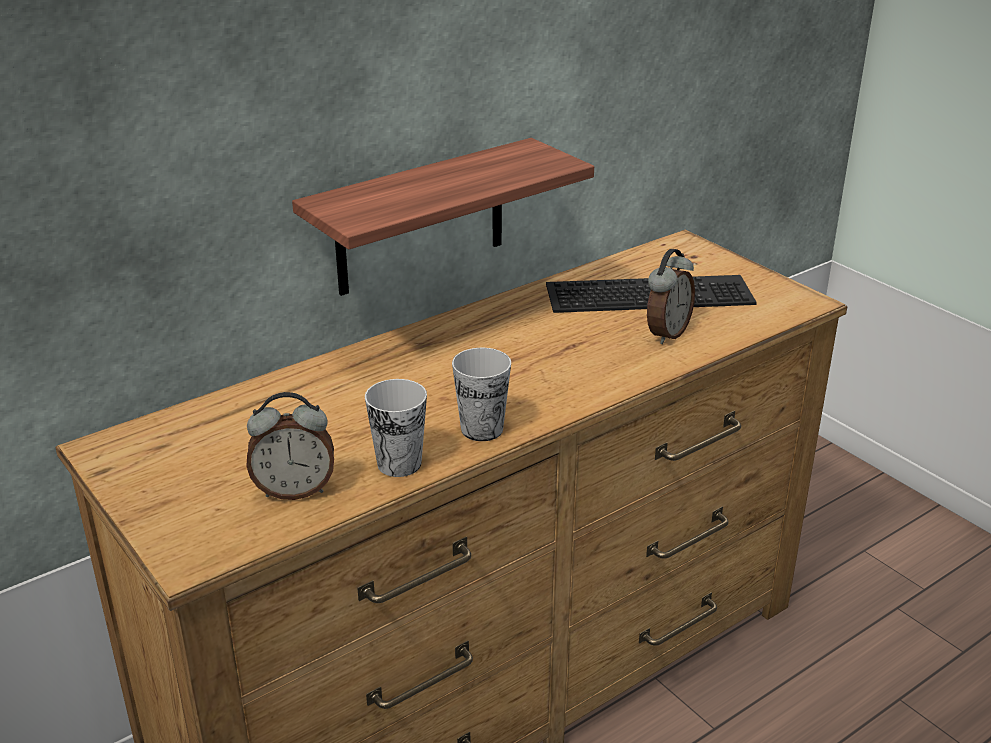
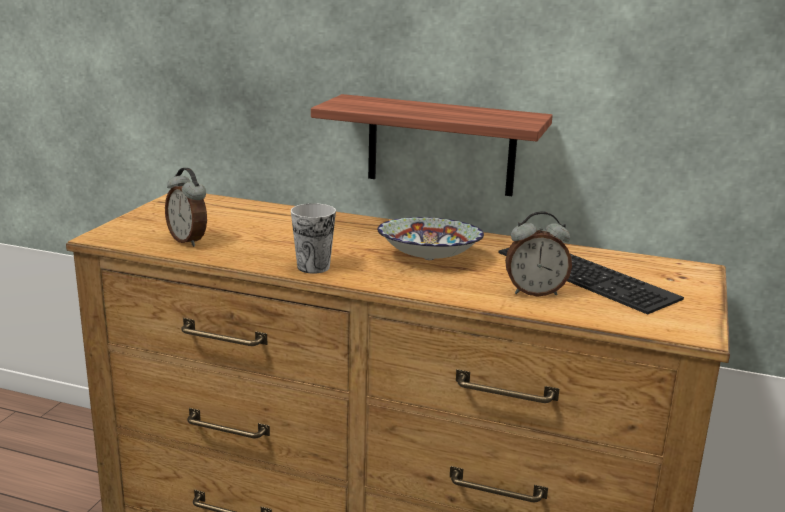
camera: 55 degrees right, 10 degrees down
(399, 464) = (245, 256): cup -> none
(530, 354) = (429, 259): none -> bowl

